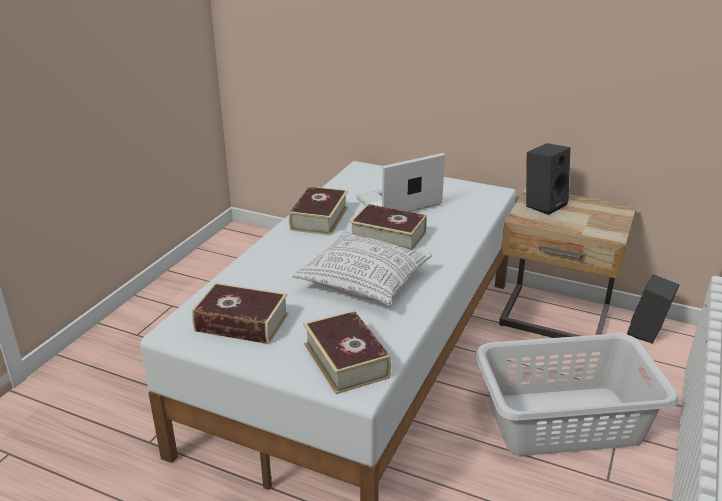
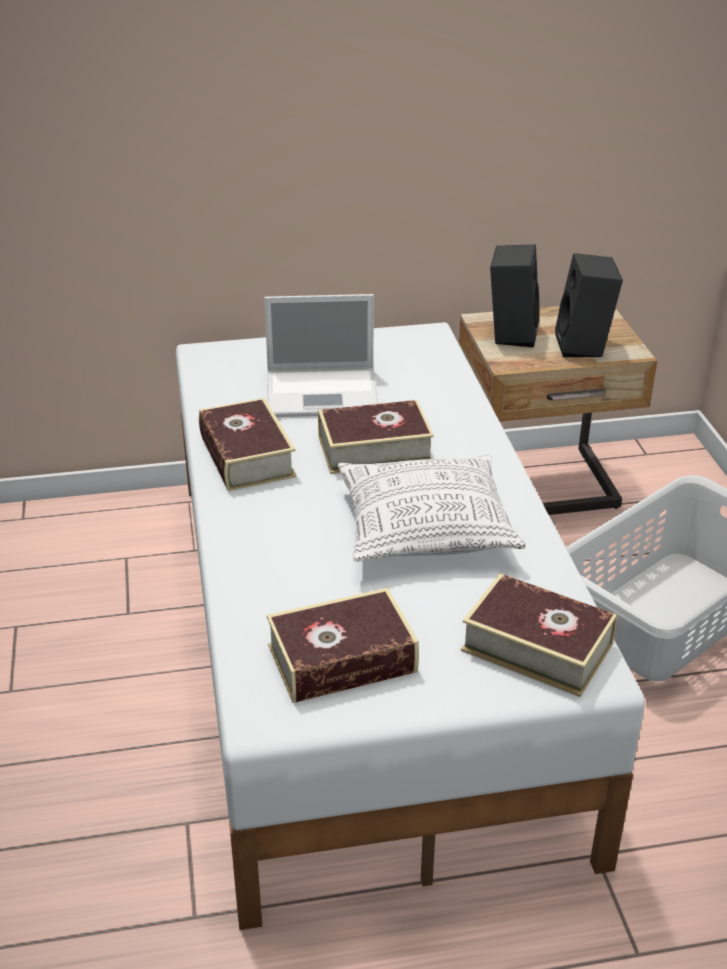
camera: 35 degrees left, 5 degrees up
(397, 202) = (324, 393): laptop -> laptop turned 120 degrees counterclockwise
(648, 334) = (651, 465): black speaker -> black speaker (584, 346)

